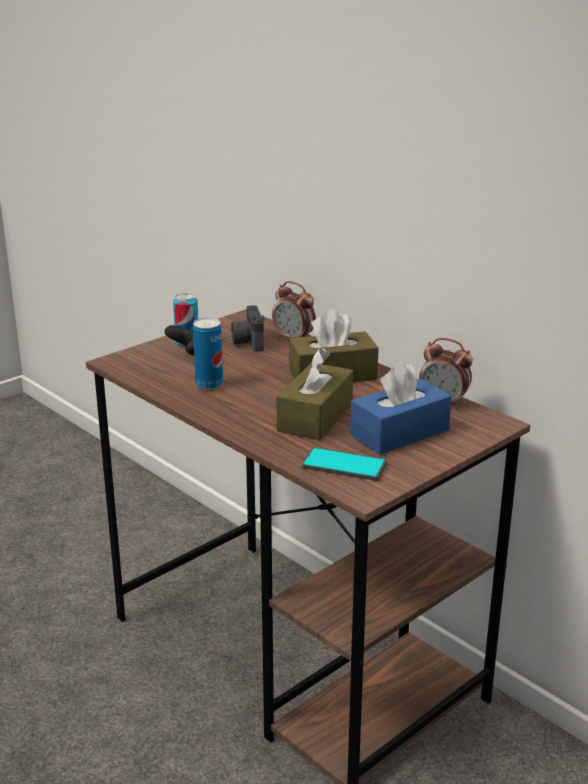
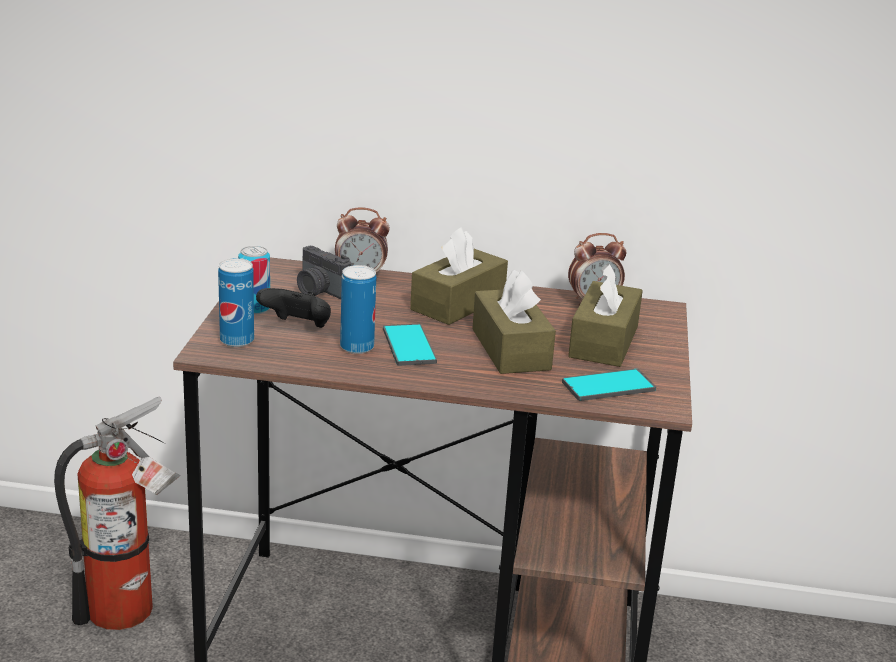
camera: 40 degrees left, 0 degrees up
(135, 552) = (130, 611): none -> fire extinguisher
(142, 359) = (237, 340): none -> can
(245, 393) = (408, 346): none -> phone
(399, 433) = (603, 341): blue tissue box -> brown tissue box

